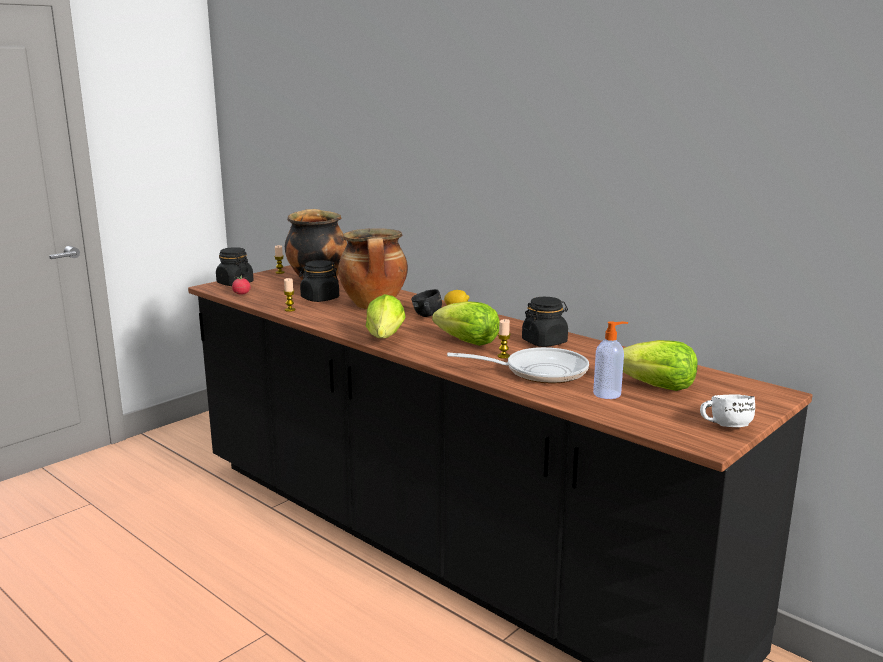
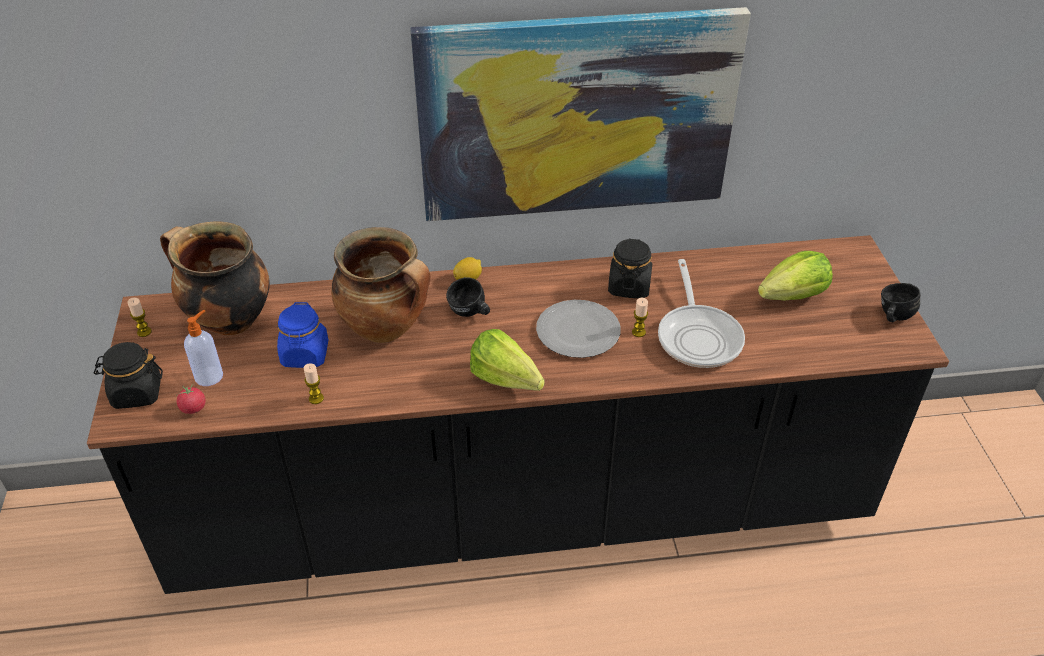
camera: 50 degrees left, 25 degrees up
(320, 299) = (305, 355): black jar -> blue jar
(468, 342) = (579, 332): lettuce -> plate
(538, 372) = (698, 336): frying pan -> frying pan turned 135 degrees clockwise
(546, 185) = (576, 116): none -> picture
(608, 394) = (783, 330): soap dispenser -> soap dispenser (210, 375)
(724, 426) = (892, 316): white mug -> black mug

